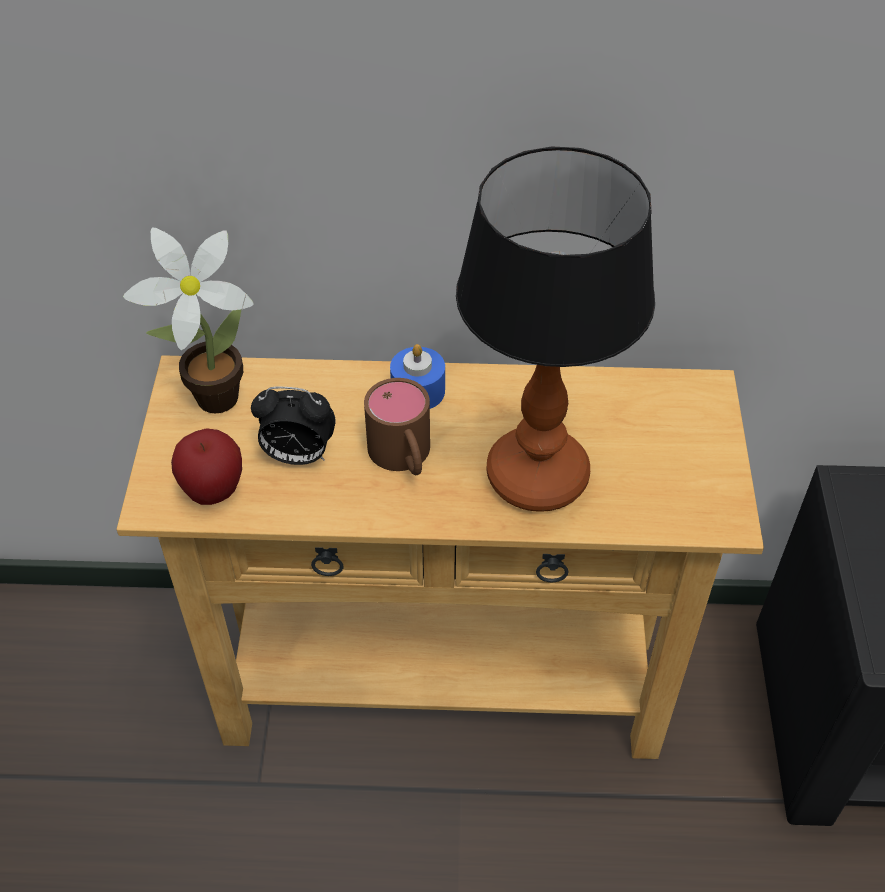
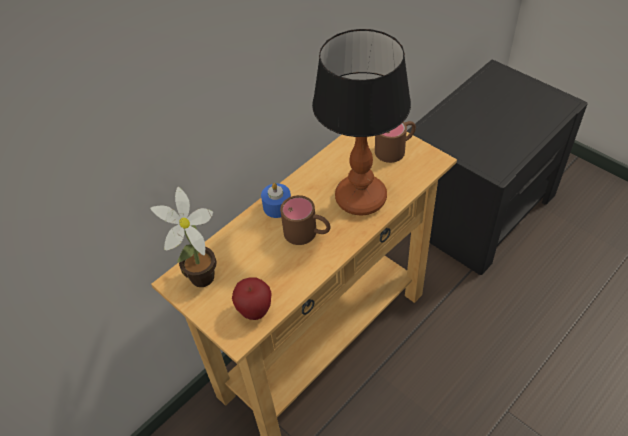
camera: 45 degrees left, 0 degrees up
(297, 456) = (267, 268): alarm clock -> none
(689, 452) = (395, 149): none -> brown mug

